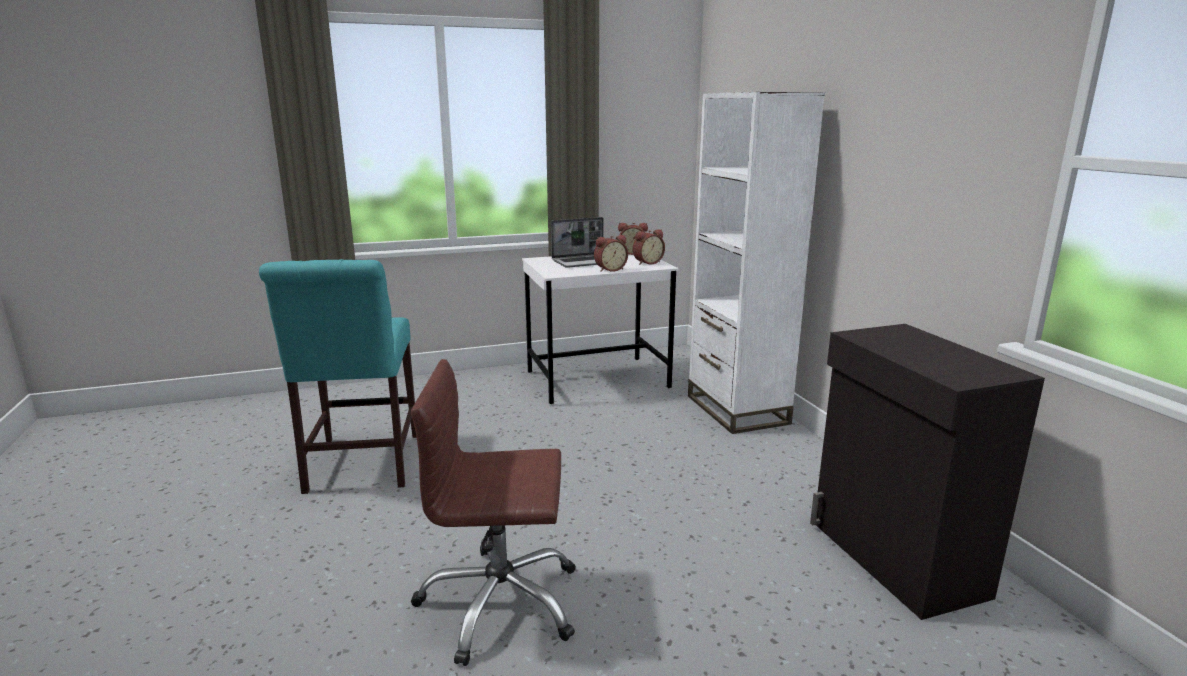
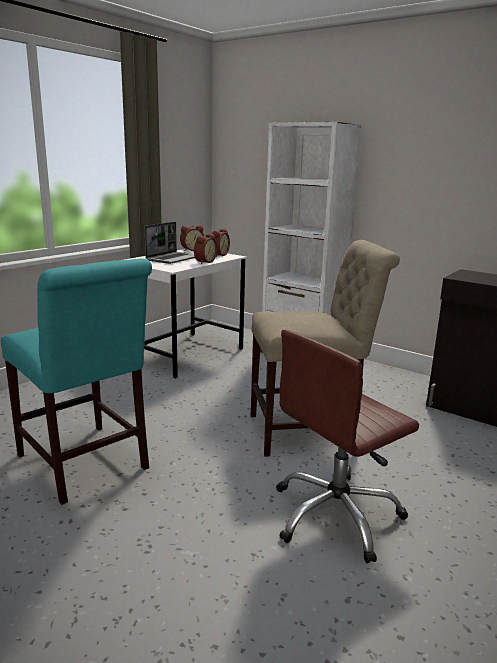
camera: 35 degrees left, 0 degrees up
(607, 505) = (310, 432): none -> beige chair

